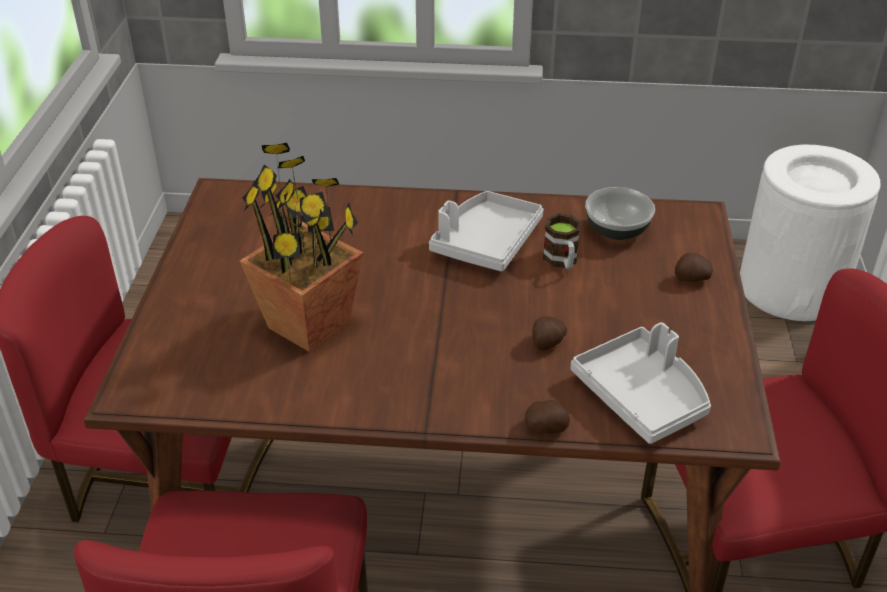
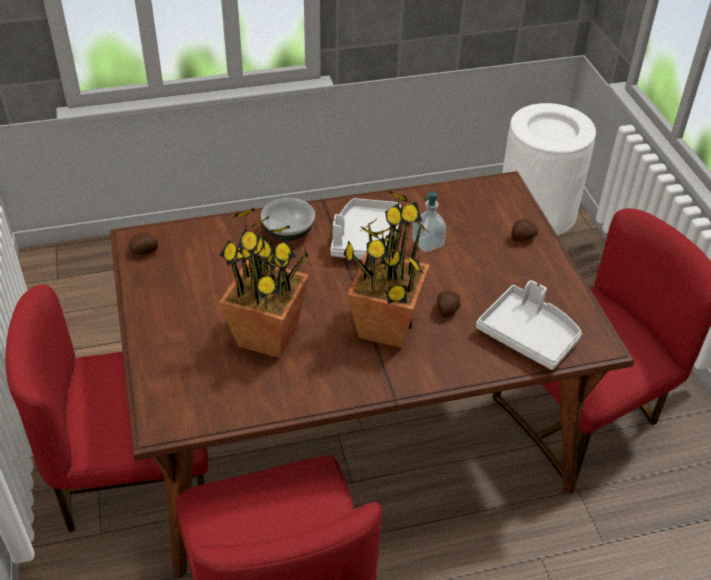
camera: 20 degrees left, 5 degrees up
(457, 346) = (385, 328): none -> potted plant
(546, 428) = (476, 375): potato -> potato (145, 251)
(562, 261) = (428, 243): mug -> soap dispenser
(617, 230) = (455, 209): bowl -> bowl (289, 232)

